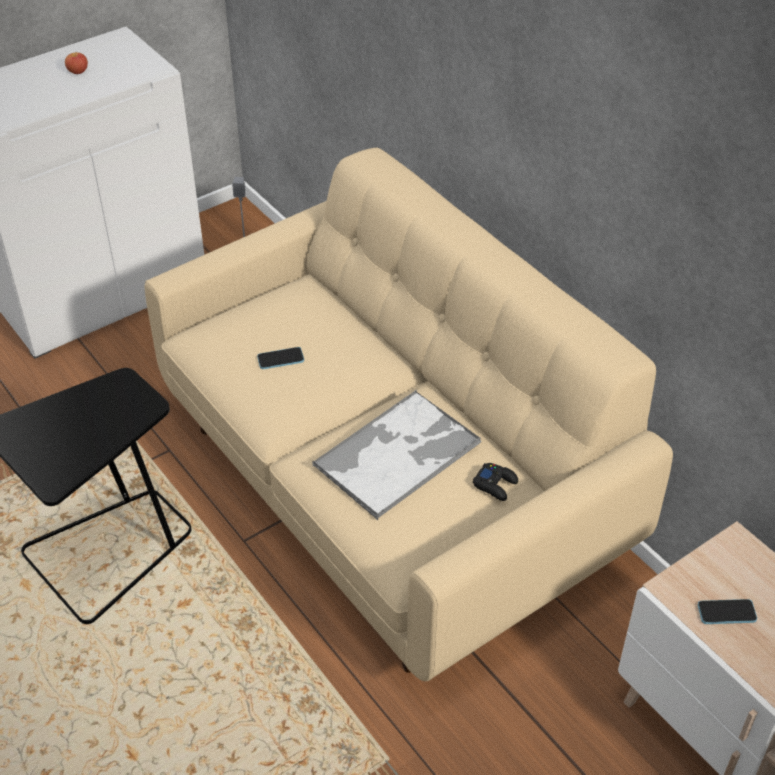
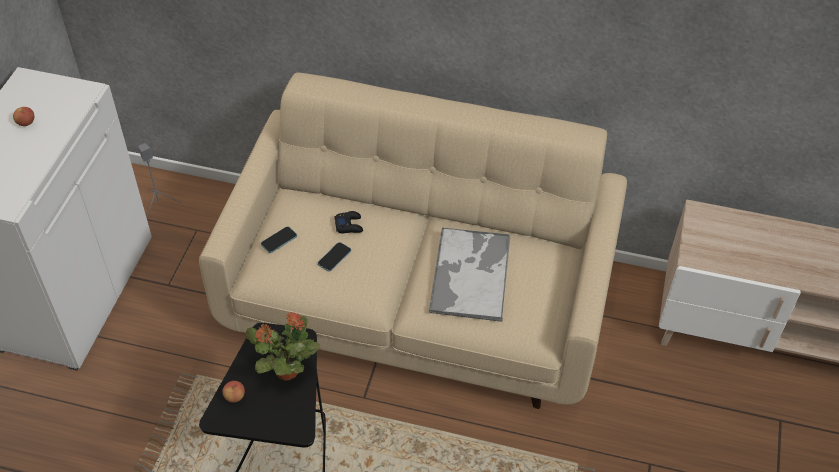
camera: 40 degrees left, 5 degrees up
(35, 418) = (234, 396): none -> apple
(103, 424) = (285, 371): none -> potted plant
(495, 484) = (542, 257): black game controller -> black game controller (349, 225)
(726, 613) = (729, 253): phone -> phone (279, 240)

